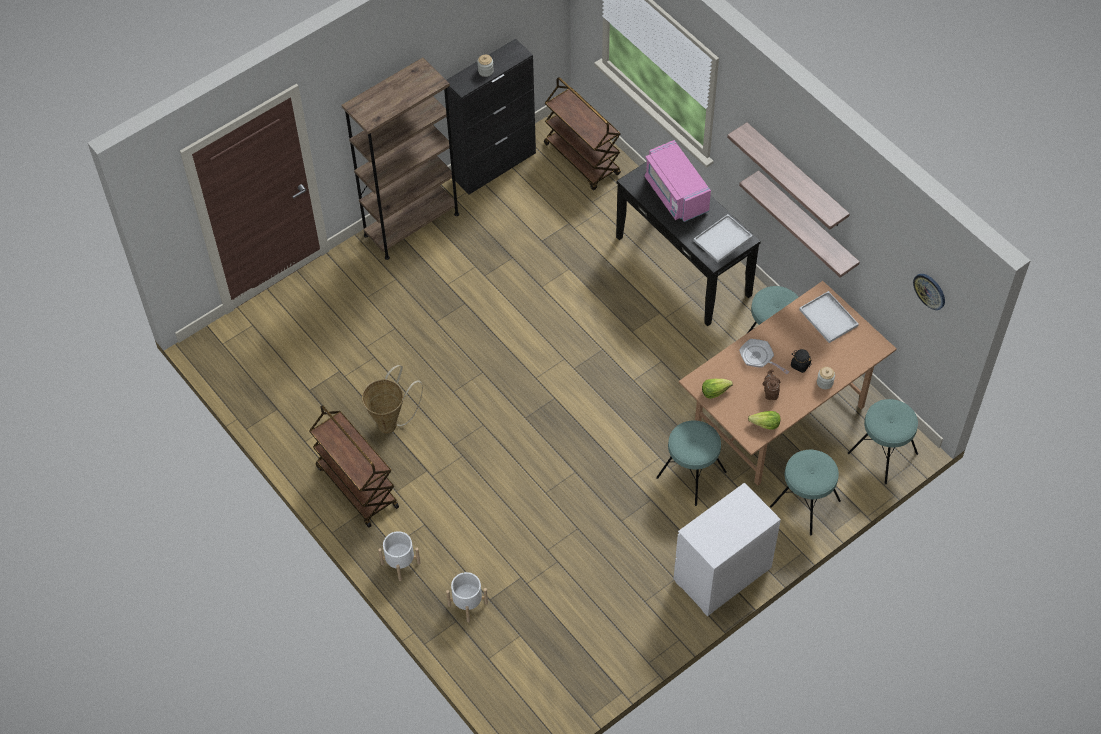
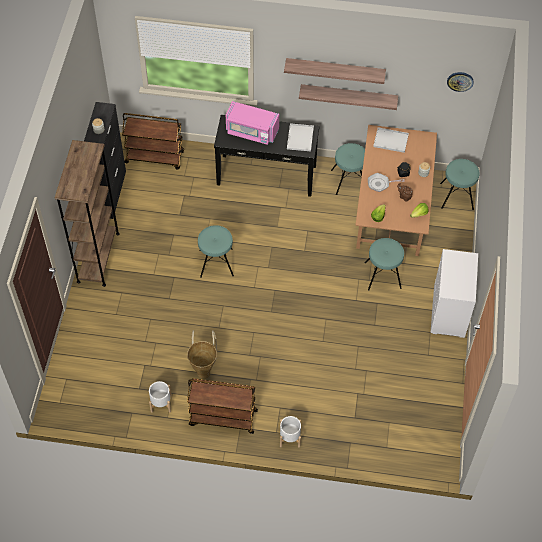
camera: 45 degrees left, 0 degrees up
(468, 604) = (346, 429): white planter -> white planter (161, 403)
(805, 503) = (448, 247): turquoise stool -> turquoise stool (216, 263)

